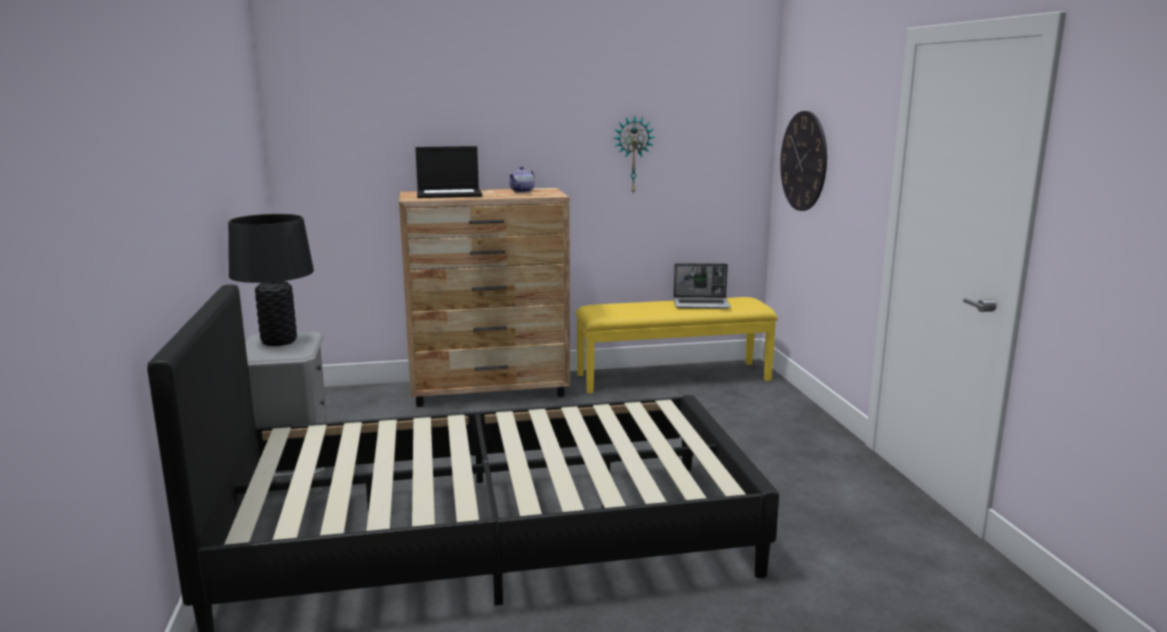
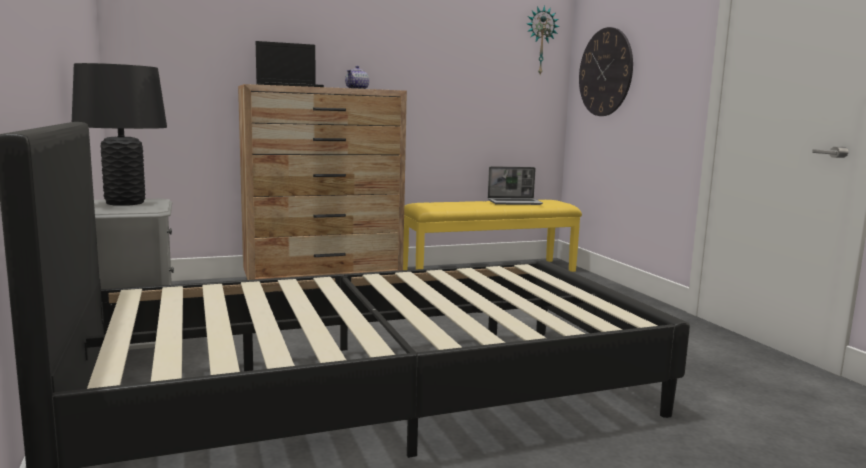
camera: 10 degrees left, 5 degrees down
(633, 155) = (452, 66): wall clock -> wall clock (540, 41)

